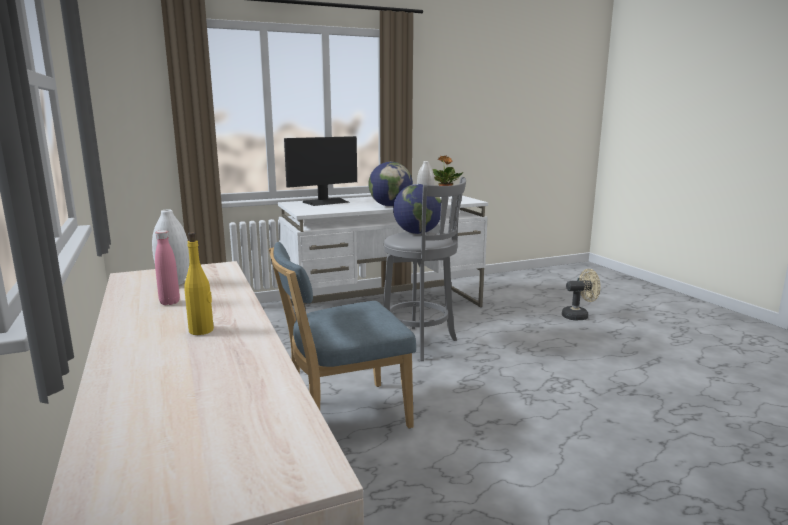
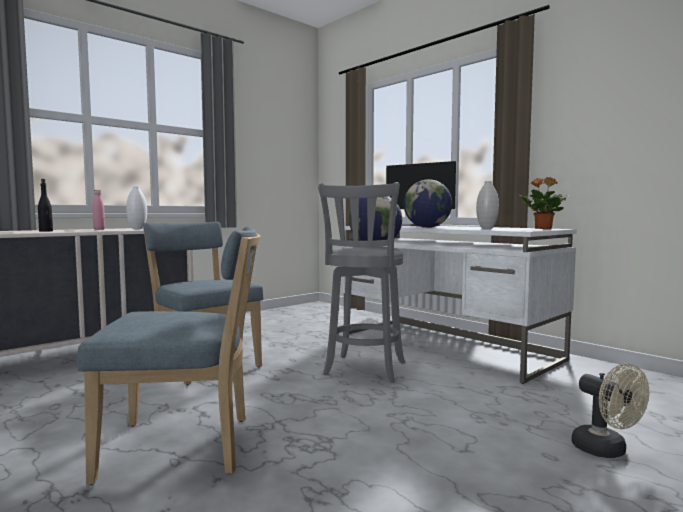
camera: 70 degrees right, 10 degrees down
(201, 331) = (46, 231): yellow bottle -> black bottle
(560, 431) = (185, 447): none -> blue chair

